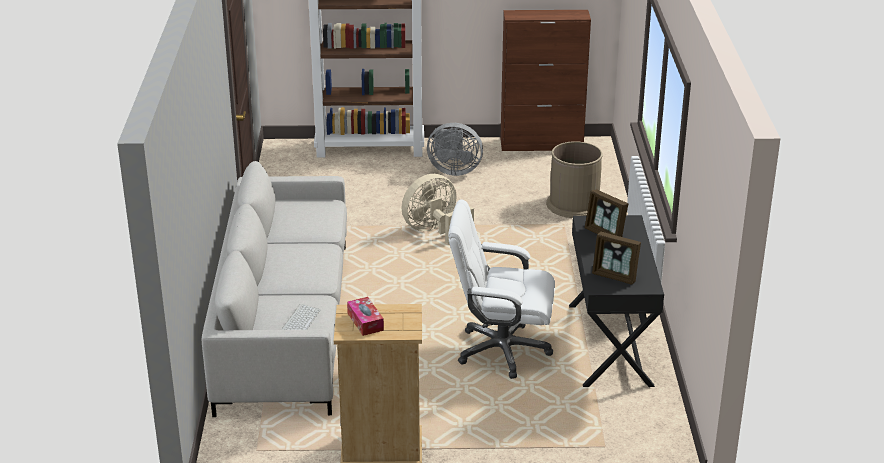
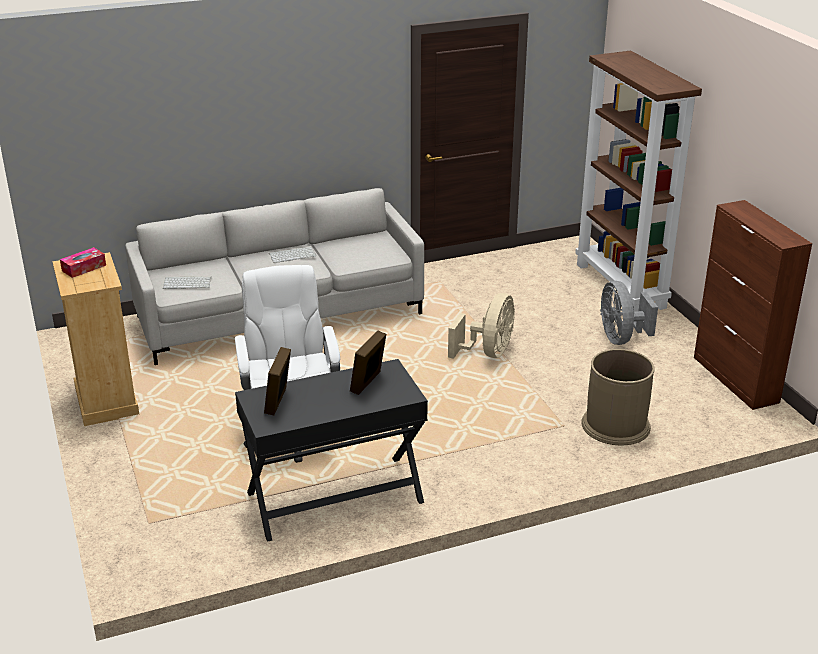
camera: 70 degrees right, 0 degrees up
(285, 254) = (292, 255): none -> keyboard
(435, 231) = (488, 353): beige fan -> beige fan turned 75 degrees clockwise

